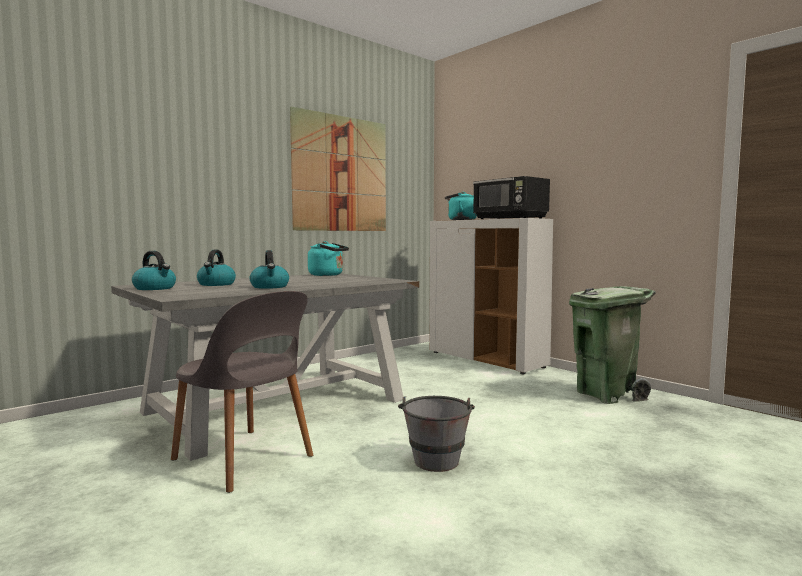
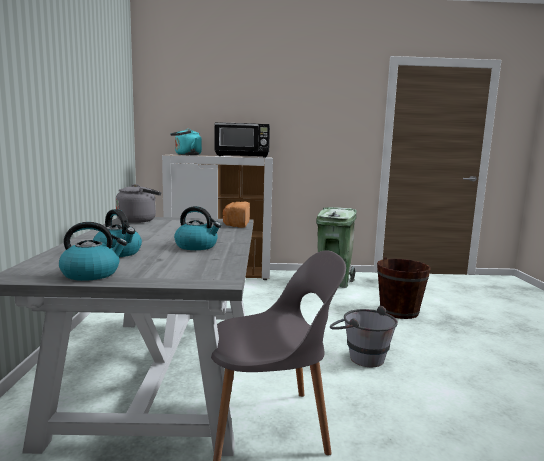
camera: 50 degrees left, 5 degrees up
(328, 275) = (139, 220): turquoise kettle -> grey kettle
(341, 174) = (90, 102): picture -> none
(379, 281) = (236, 224): none -> bread
(613, 445) = (399, 311): none -> brown bucket

